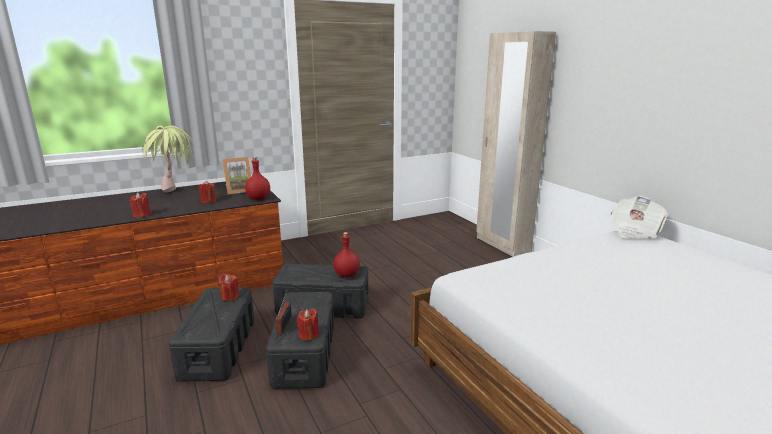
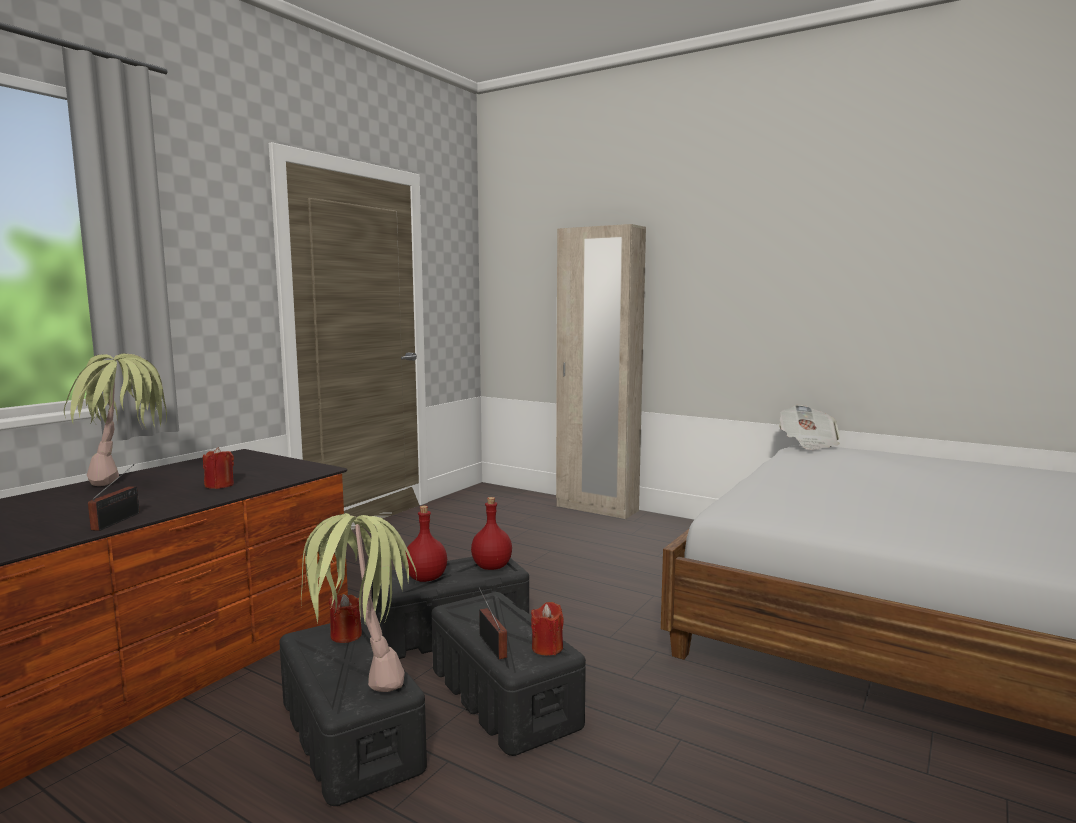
camera: 30 degrees left, 10 degrees down
(141, 215) = (119, 520): red candle -> radio
(209, 320) = (360, 675): none -> potted plant
(239, 191) = (248, 466): picture frame -> none
(258, 198) = (306, 471): red bottle -> red bottle (425, 578)

